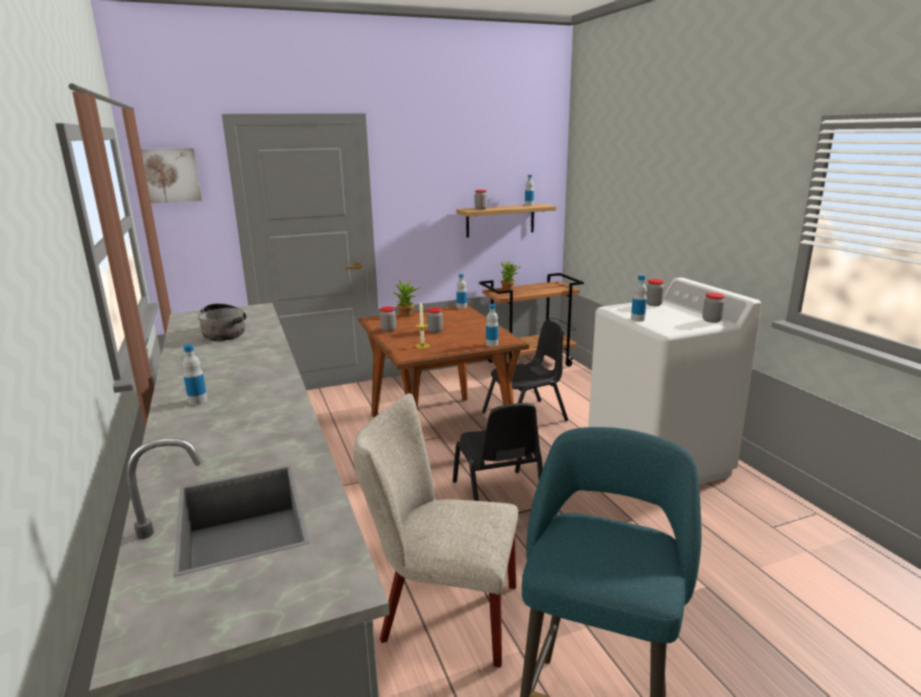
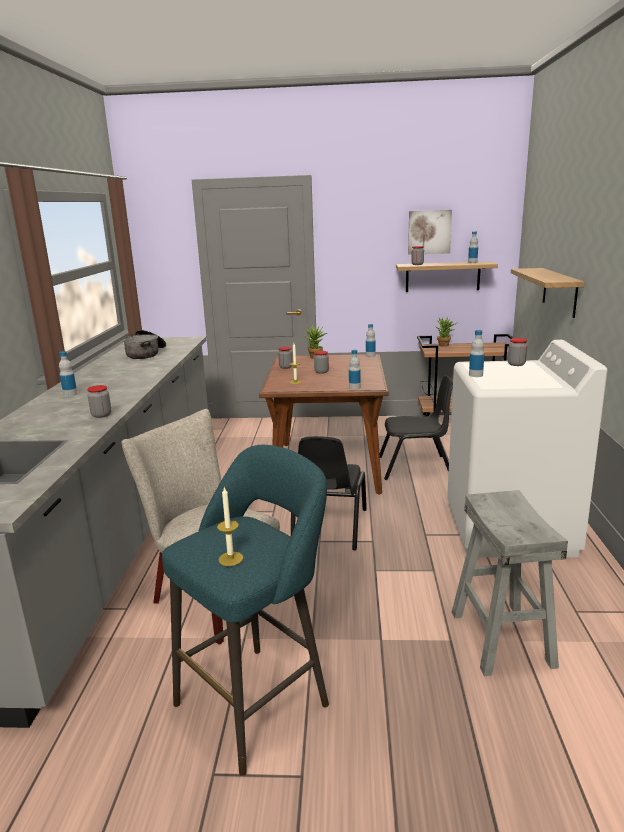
camera: 25 degrees right, 0 degrees up
(170, 175) = (152, 230): picture -> picture (429, 232)
(625, 568) = (230, 559): none -> candle
(642, 232) = (559, 291): none -> shelf
(711, 320) = (552, 384): jar -> jar (101, 415)
(743, 570) = (502, 638): none -> grey stool

